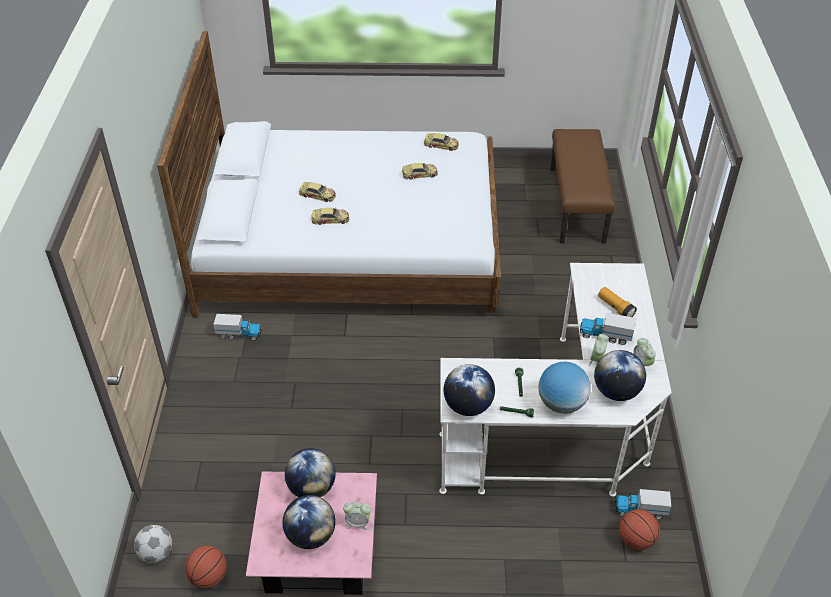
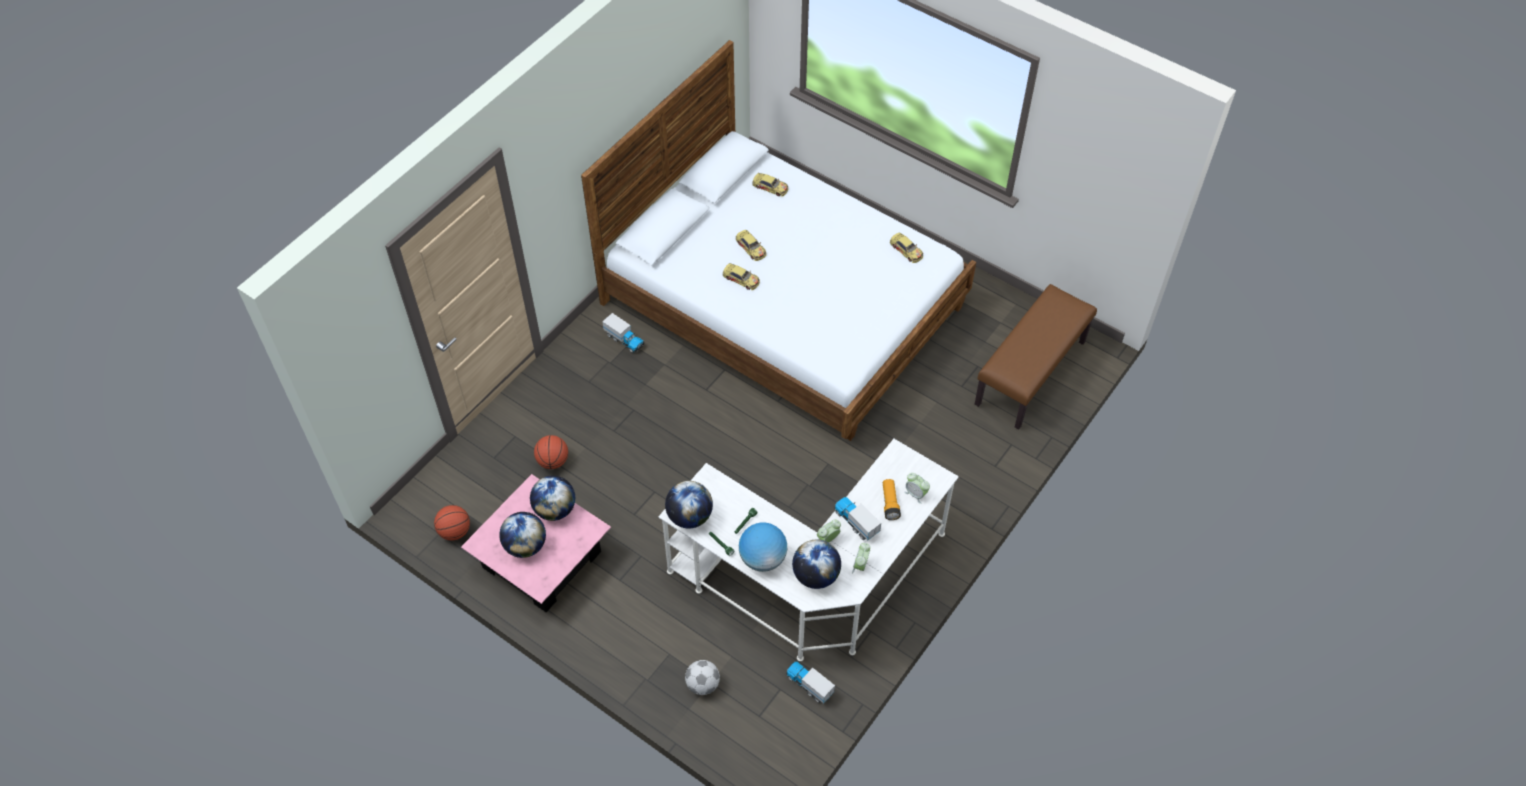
camera: 35 degrees right, 10 degrees up
(156, 553) = (434, 490): football -> football (702, 684)
(358, 523) = (565, 557): alarm clock -> alarm clock (916, 494)
(420, 174) = (858, 272): toy car -> toy car (770, 187)
(636, 540) = (783, 706): basketball -> basketball (553, 461)

